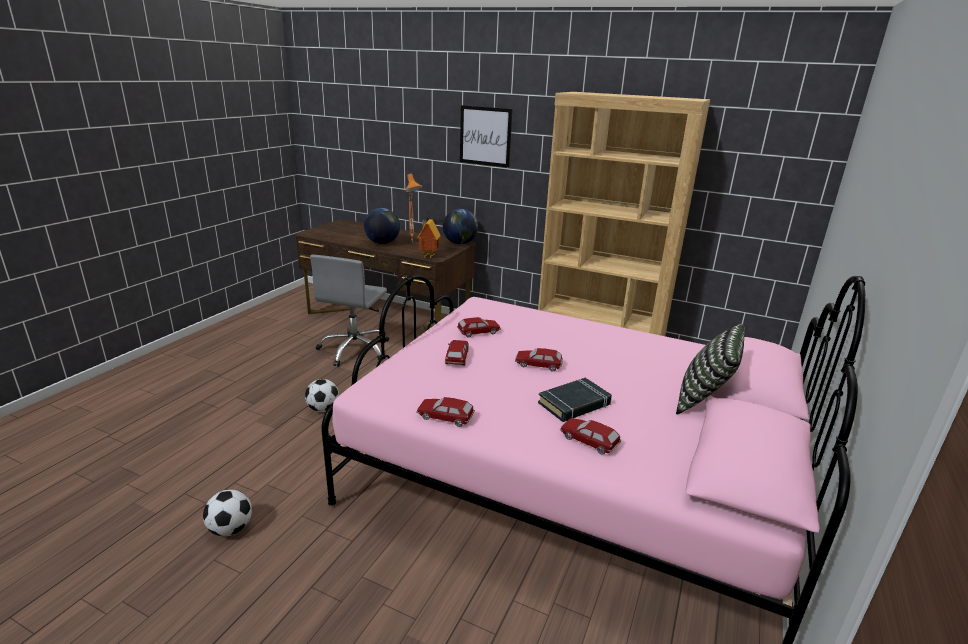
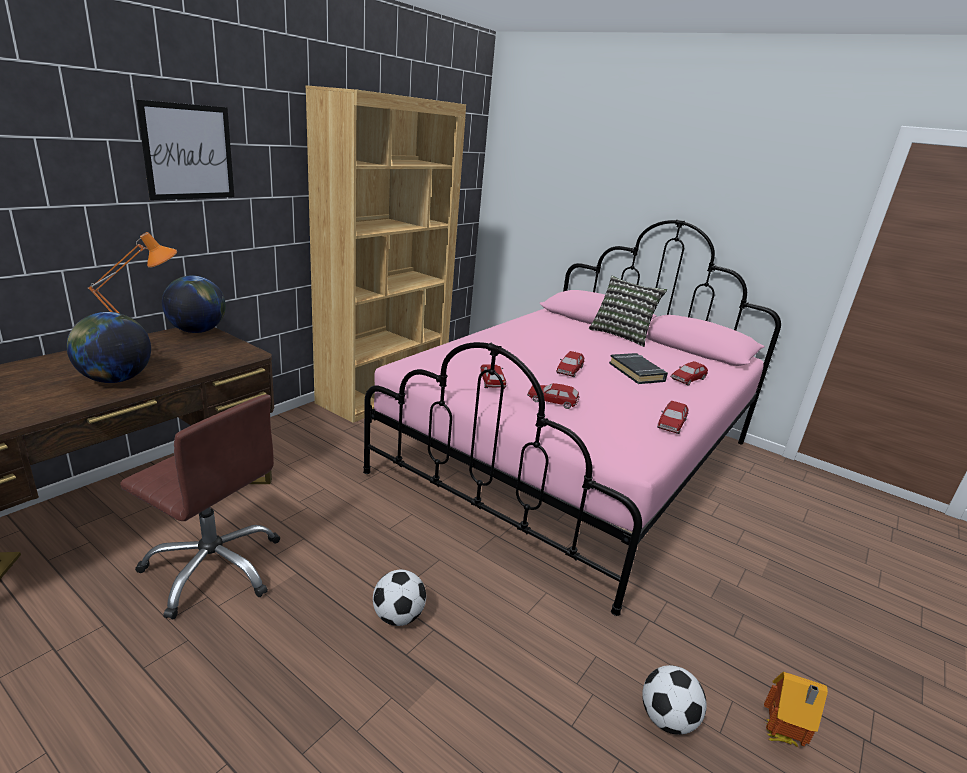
camera: 80 degrees left, 0 degrees up
(355, 350) = (214, 567): grey office chair -> brown office chair
(427, 256) = (238, 358): toy house -> toy house (780, 738)

